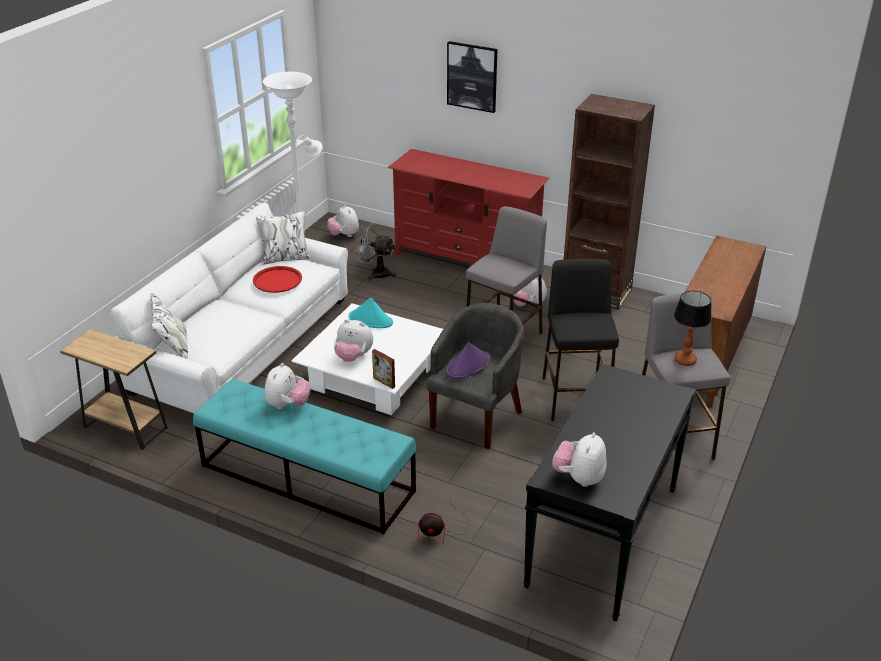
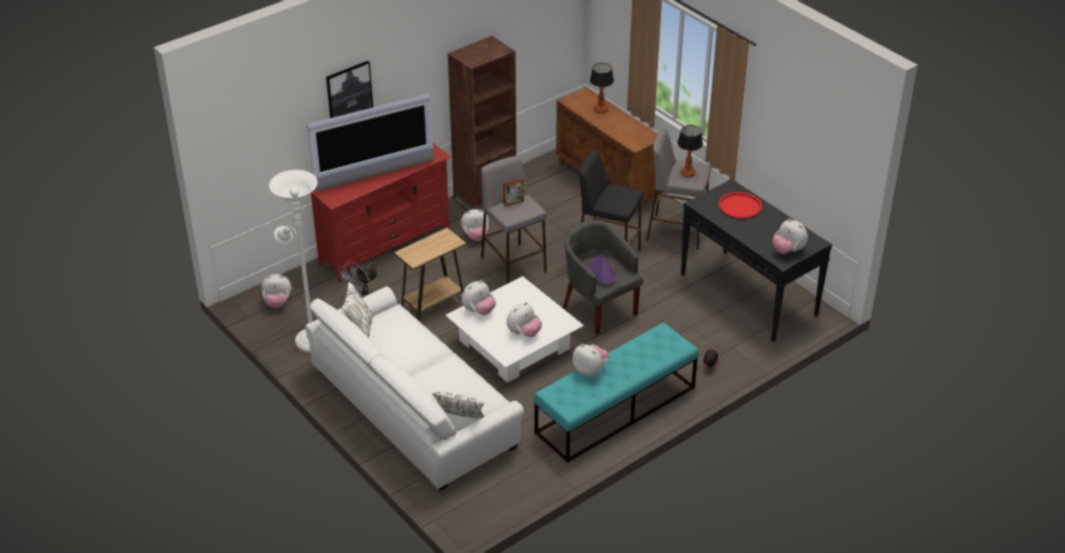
camera: 65 degrees left, 5 degrees up
(125, 427) = (489, 499): brown side table -> brown side table (433, 306)
(277, 280) = (403, 339): red tray -> red tray (740, 206)
(371, 320) = (478, 311): turquoise hat -> plush toy
(384, 382) = (567, 326): picture frame -> picture frame (513, 203)
(457, 172) = (375, 176): none -> television
(733, 265) = (600, 110): none -> table lamp

